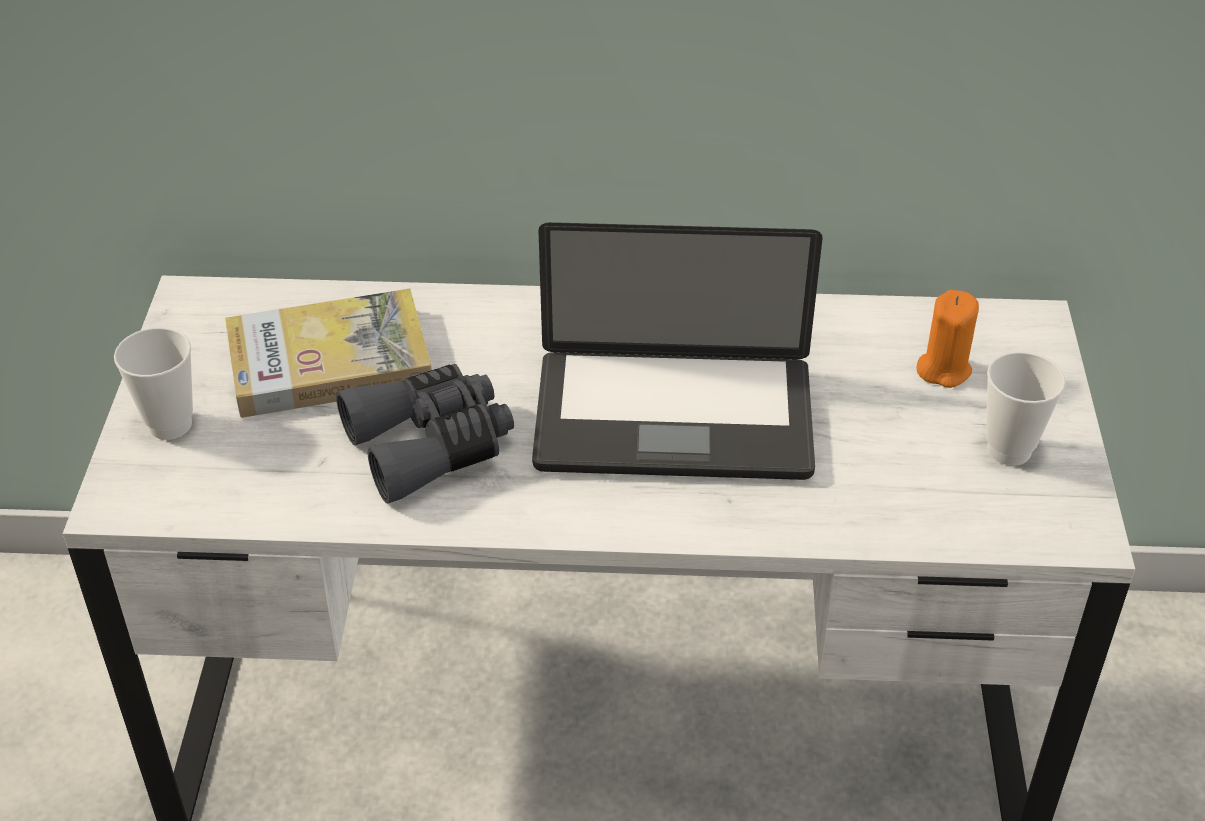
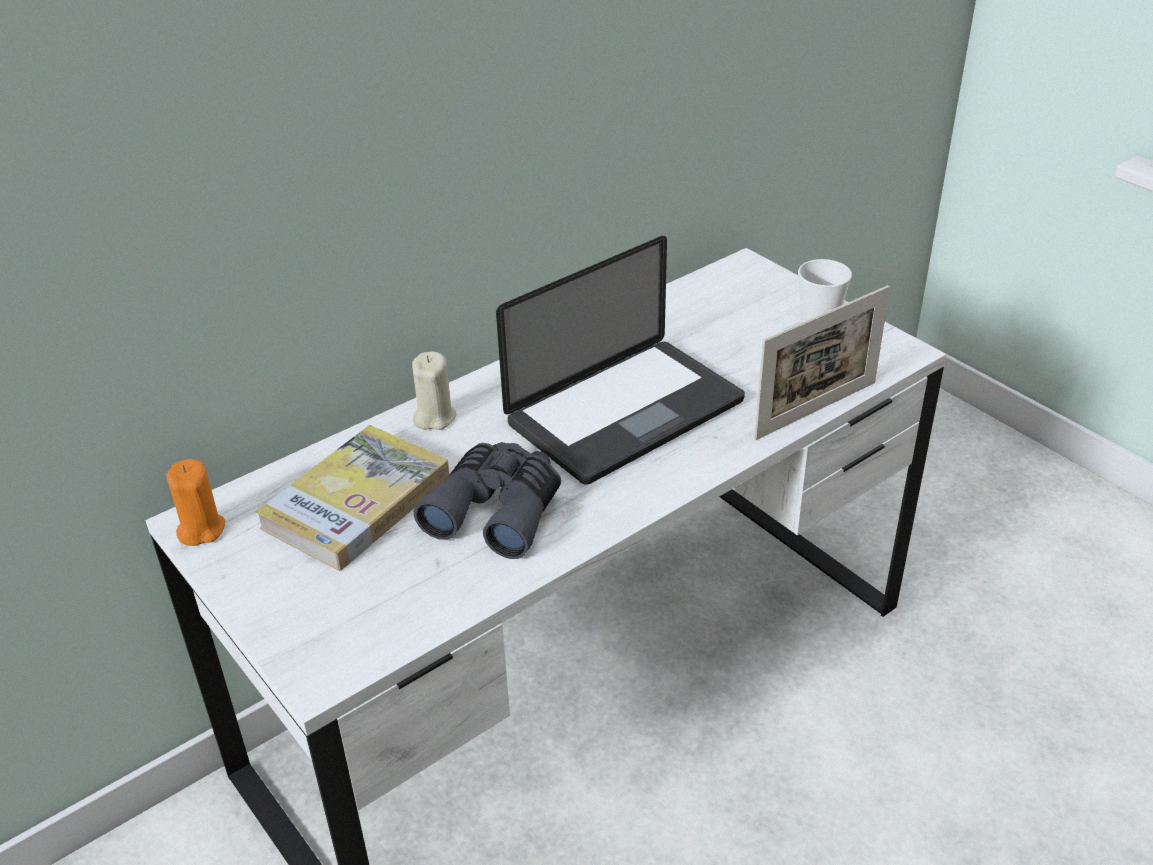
camera: 40 degrees left, 5 degrees down
(170, 425) = (291, 606): cup -> none
(493, 315) = (434, 417): none -> beige candle
(878, 539) = (816, 410): none -> picture frame
(943, 369) = (733, 311): orange candle -> orange candle (201, 529)

